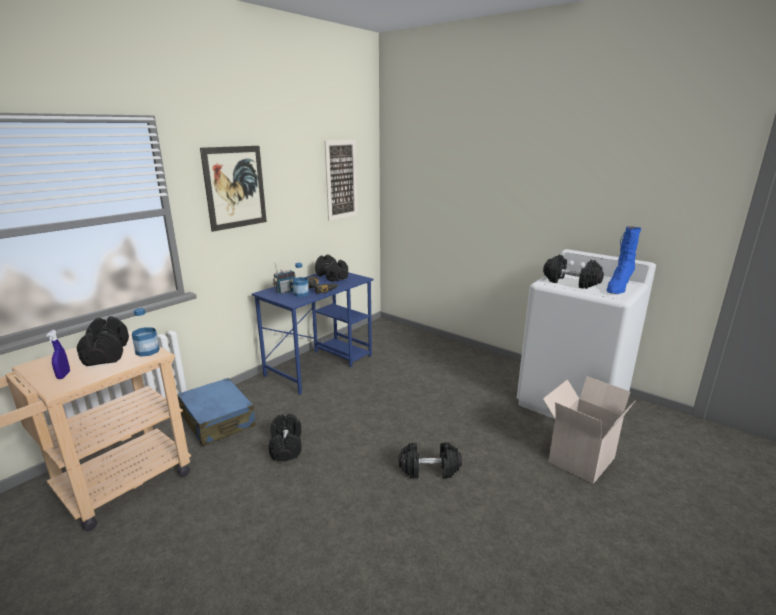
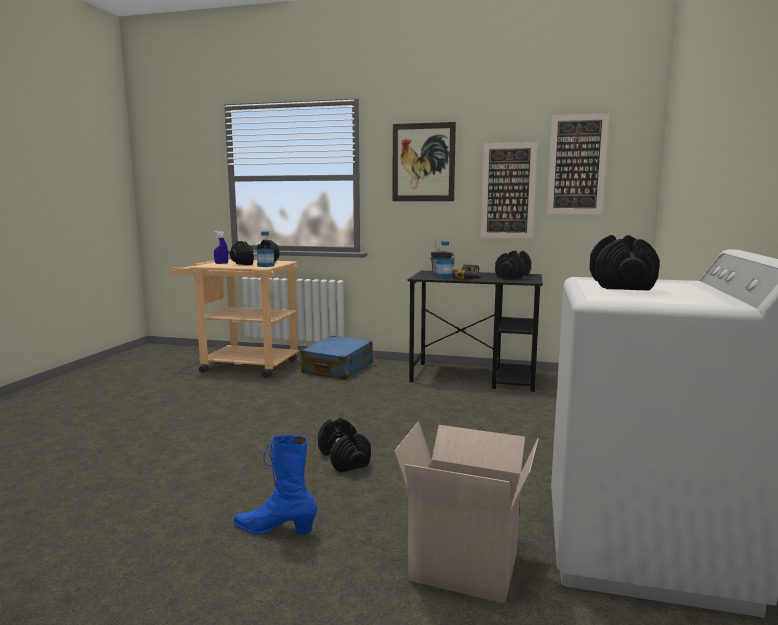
camera: 65 degrees right, 10 degrees down
(286, 446) = (326, 396): black dumbbell -> none
(303, 206) = (508, 191): none -> picture
(320, 365) = (474, 377): blue desk -> black desk
(618, 288) = (660, 298): blue boot -> blue boot (275, 529)

